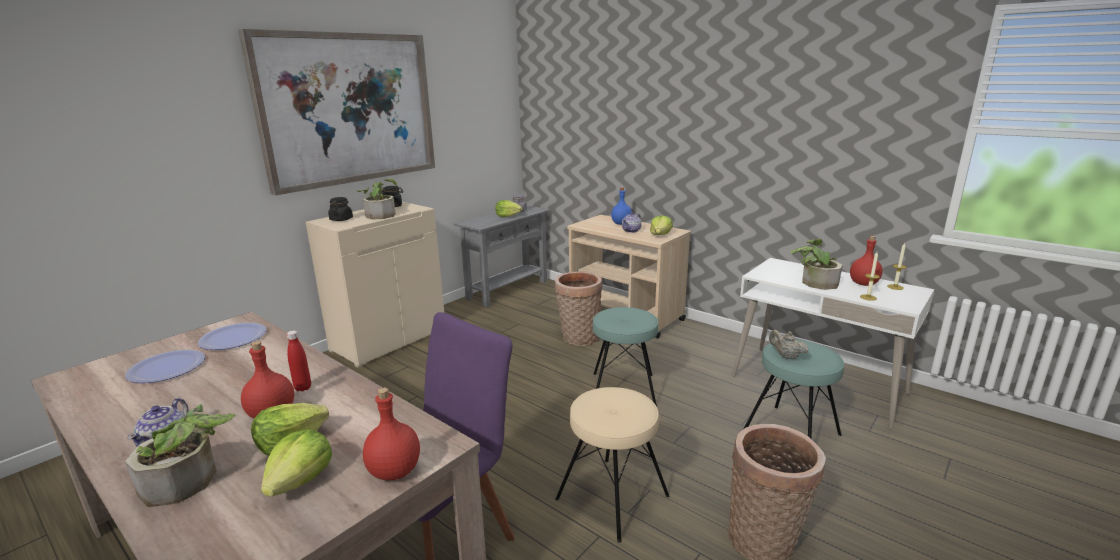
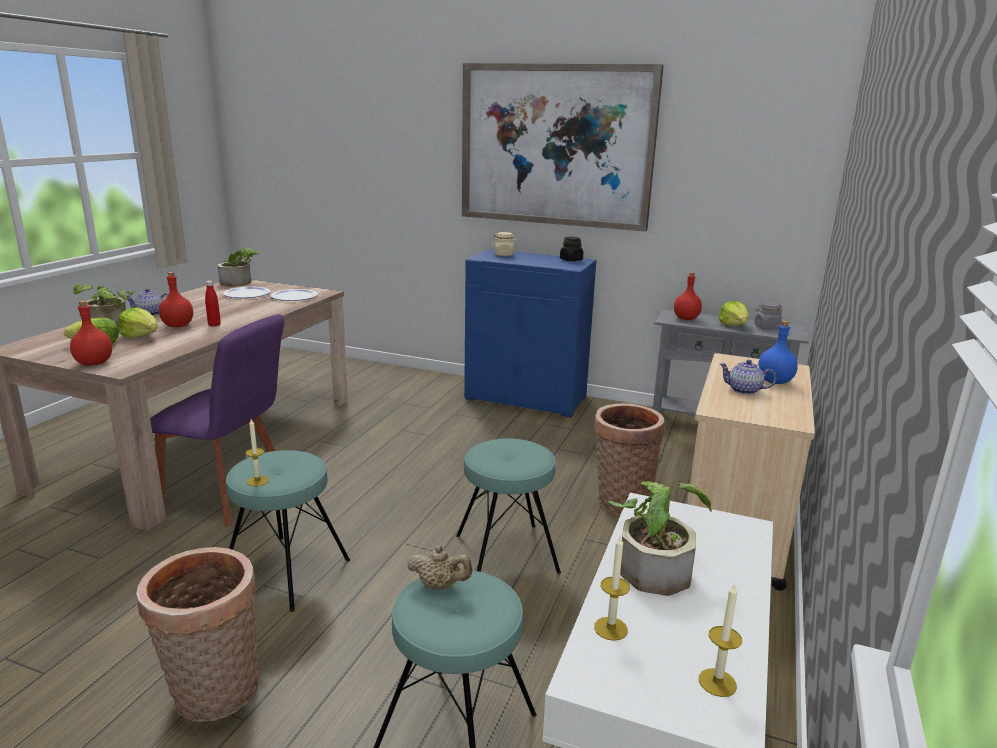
camera: 70 degrees right, 0 degrees up
(341, 219) = (504, 255): black jar -> beige jar
(381, 214) = (534, 261): potted plant -> potted plant (240, 282)
(389, 339) = (526, 397): beige cabinet -> blue cabinet
(612, 497) = (286, 572): beige stool -> turquoise stool
(636, 416) = (257, 481): none -> candle
(660, 235) = (748, 411): lettuce -> none
(786, 356) = (440, 586): beige teapot -> beige teapot turned 75 degrees clockwise
(864, 284) = (700, 633): red bottle -> red bottle (686, 319)

